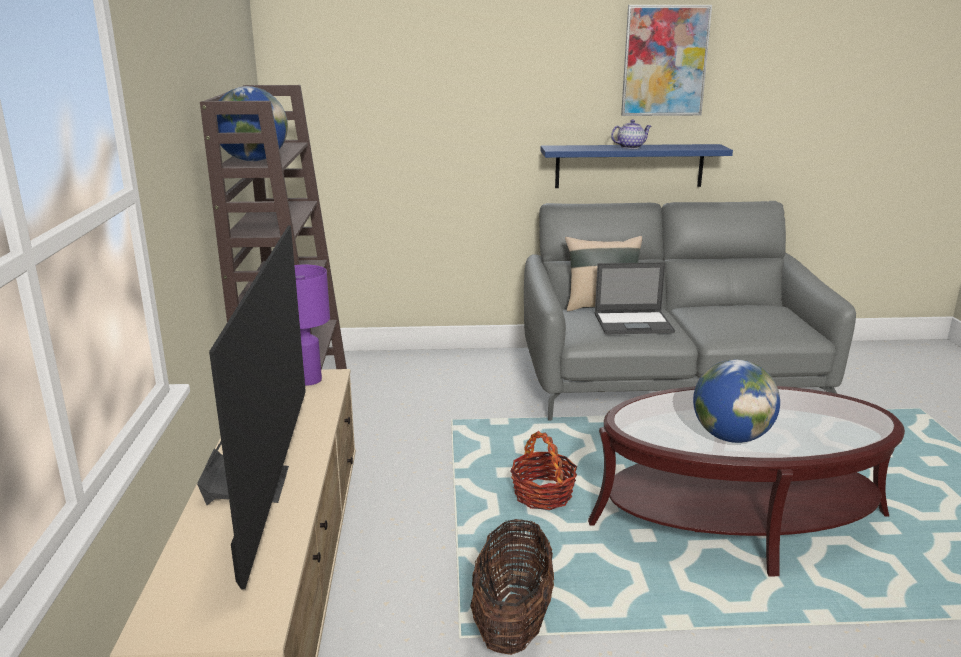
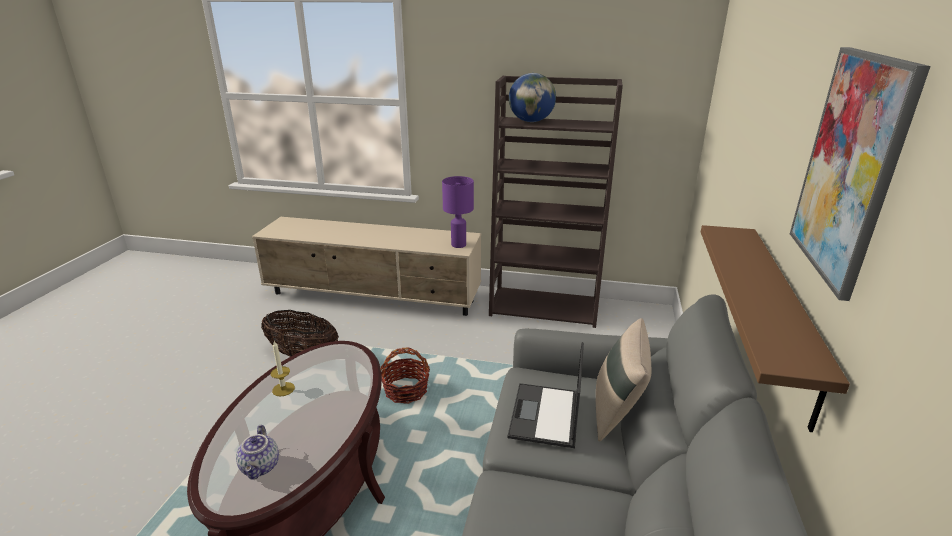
camera: 105 degrees right, 5 degrees up
(260, 484) = (356, 233): television -> none
(629, 166) = (782, 318): blue shelf -> brown shelf
(630, 147) = (753, 279): teapot -> teapot (261, 467)
(731, 437) = (283, 389): globe -> candle

